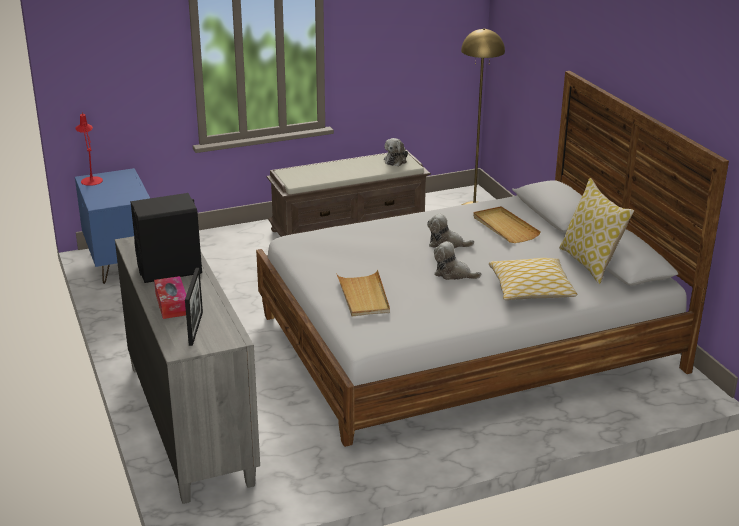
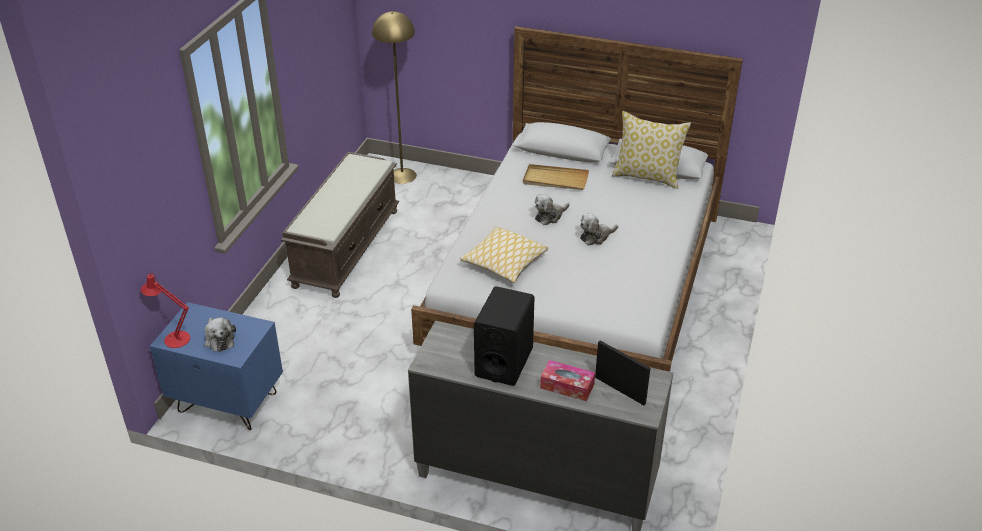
camera: 50 degrees left, 10 degrees up
(363, 296) = (583, 292): beige tray -> none
(396, 160) = (360, 166): plush toy -> plush toy (219, 339)
(531, 289) = (654, 218): pillow -> pillow (504, 262)

